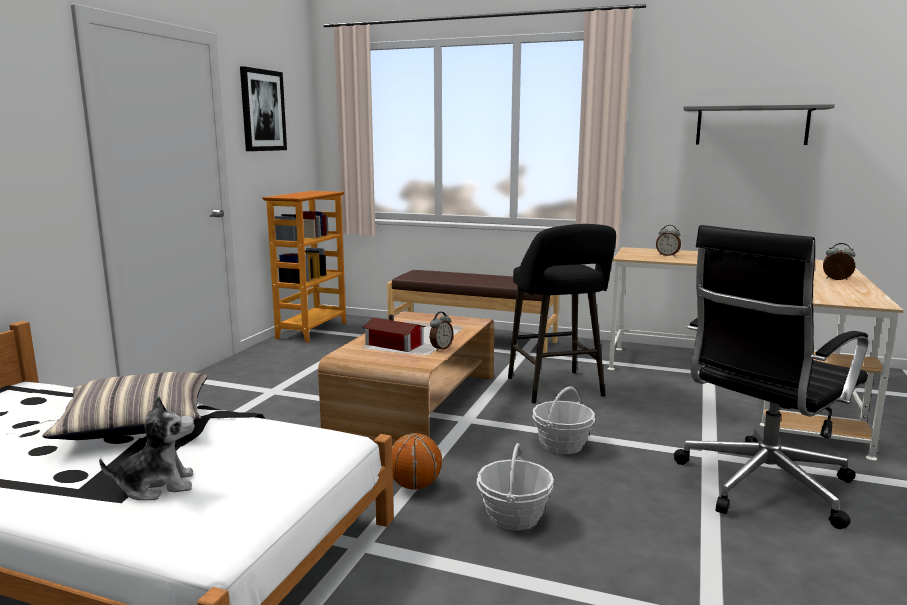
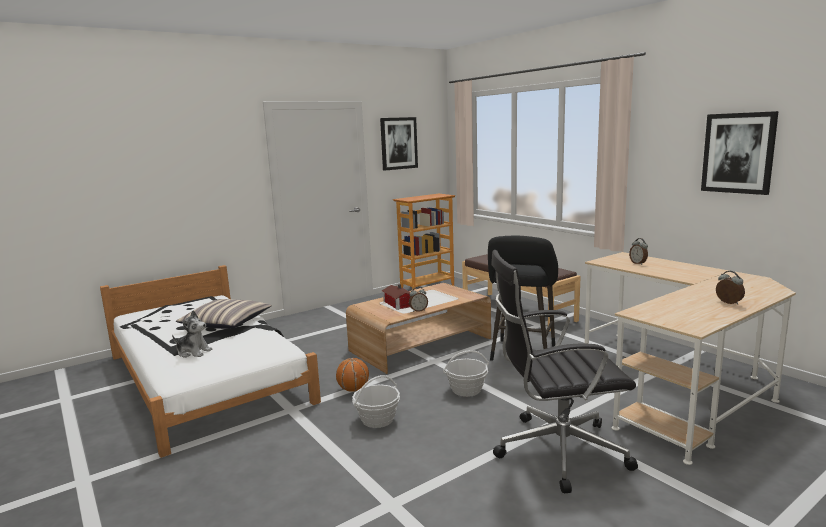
camera: 35 degrees right, 0 degrees up
(752, 125) = (738, 153): grey shelf -> picture

